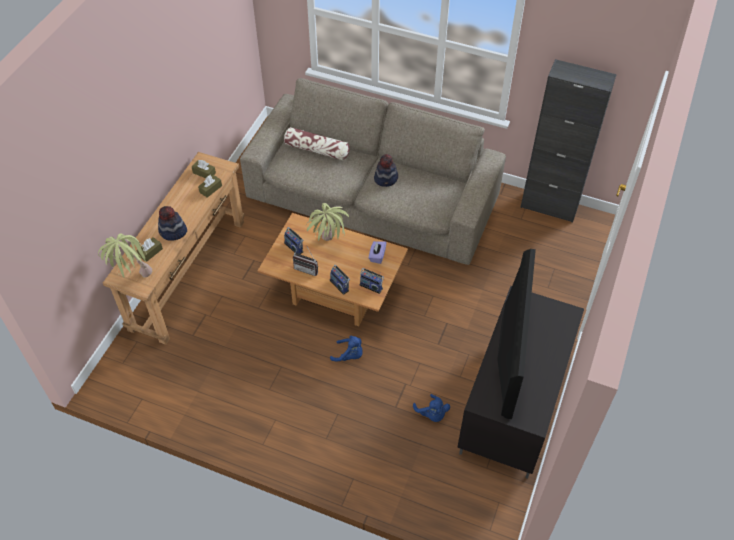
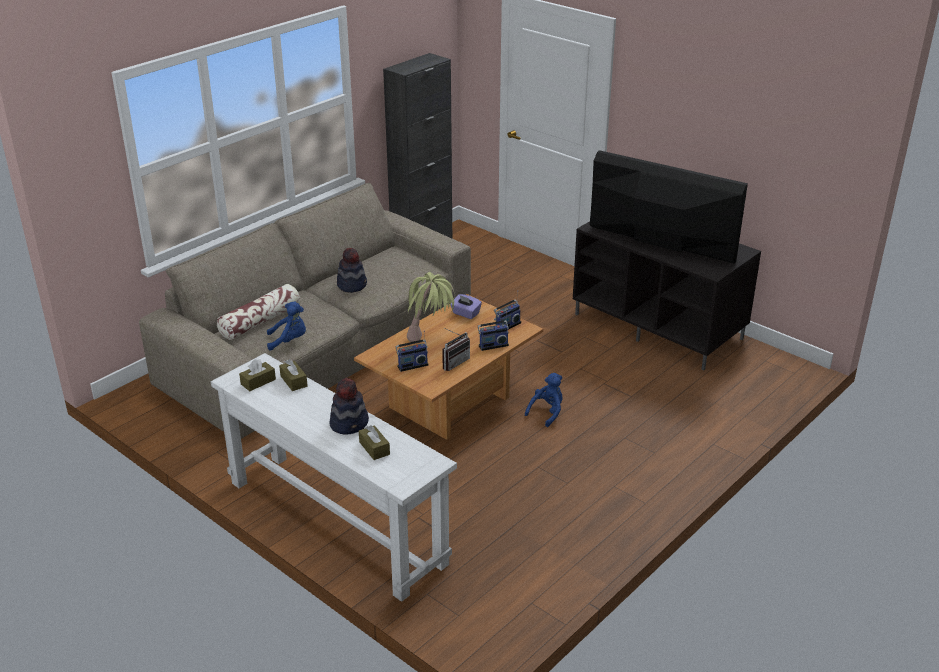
camera: 70 degrees left, 20 degrees down
(132, 279) = (415, 470): potted plant -> none
(188, 274) = (335, 522): brown console table -> white console table
(432, 414) = (649, 375): blue plush toy -> blue plush toy (289, 341)

